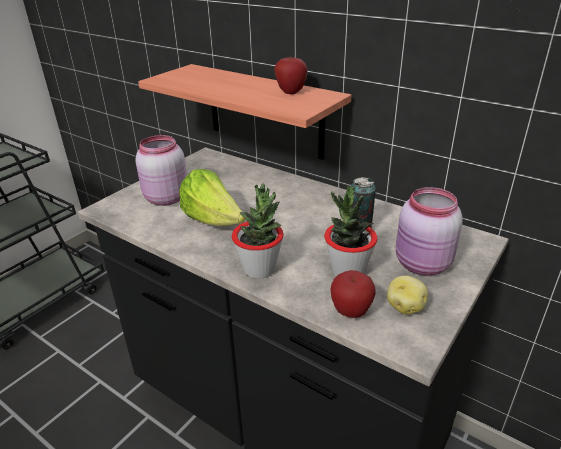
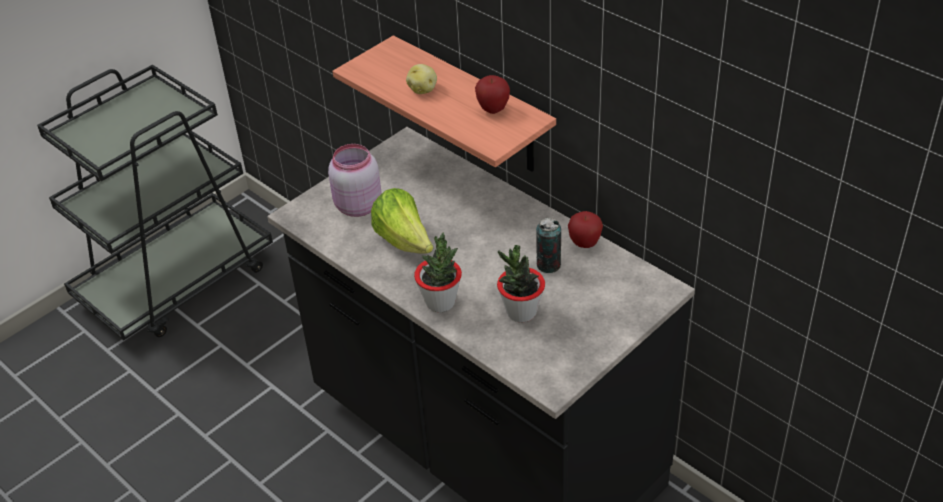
camera: 10 degrees right, 10 degrees up
(351, 312) = (511, 352): apple -> apple (584, 244)
(405, 307) = (560, 352): potato -> potato (423, 89)
(422, 265) = (593, 311): pink jar -> none

